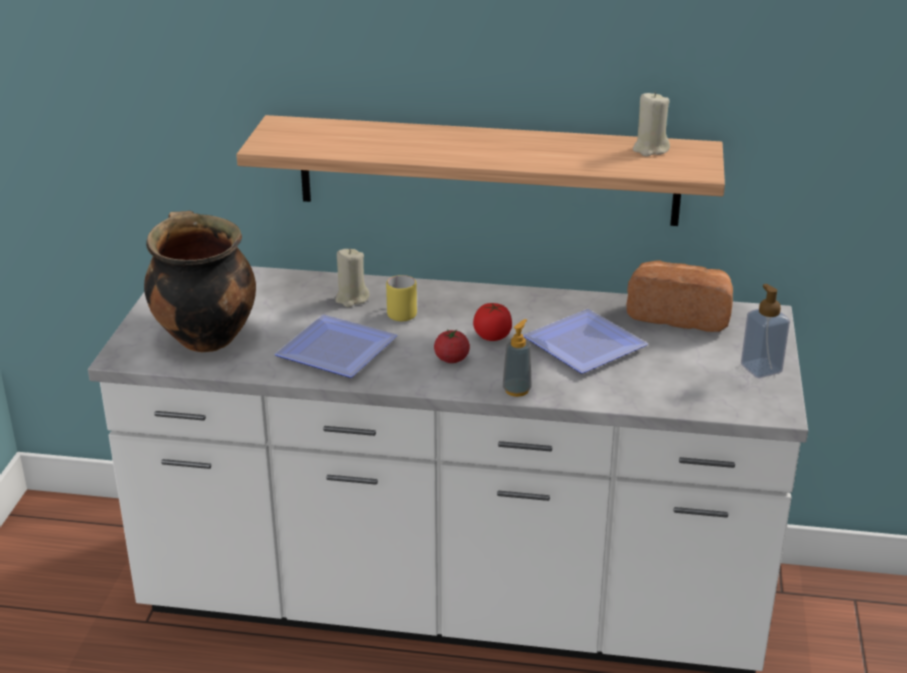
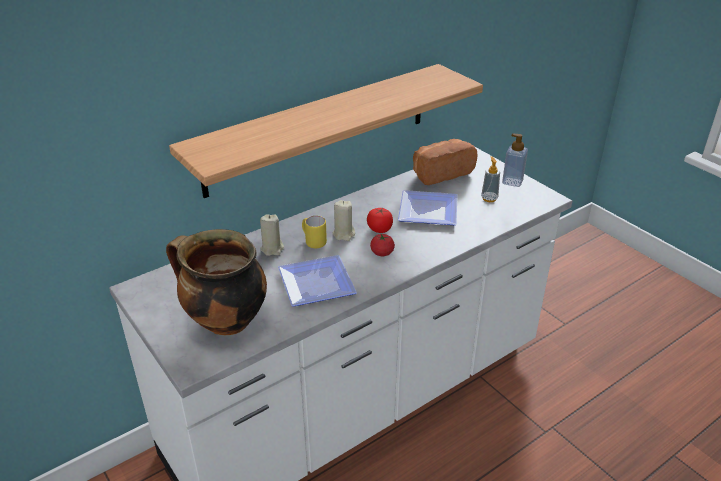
camera: 45 degrees left, 5 degrees up
(516, 390) = (438, 251): soap dispenser -> soap dispenser (489, 198)
(650, 149) = (419, 80): beige candle -> beige candle (344, 234)

